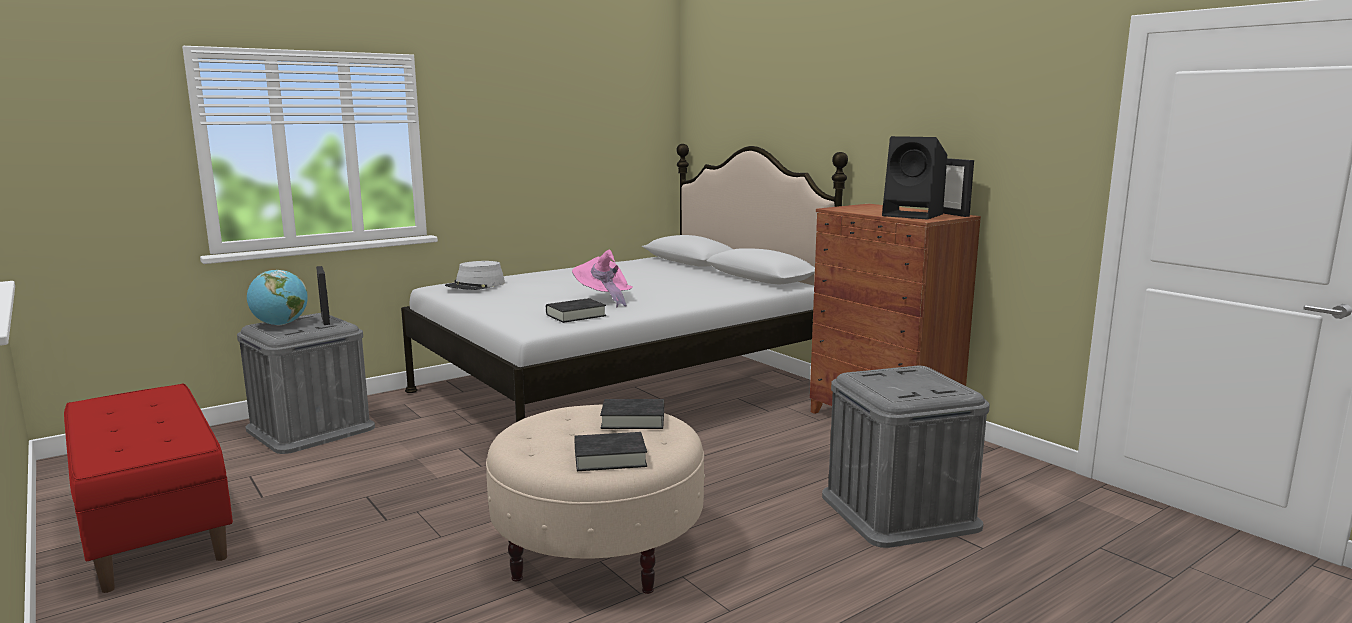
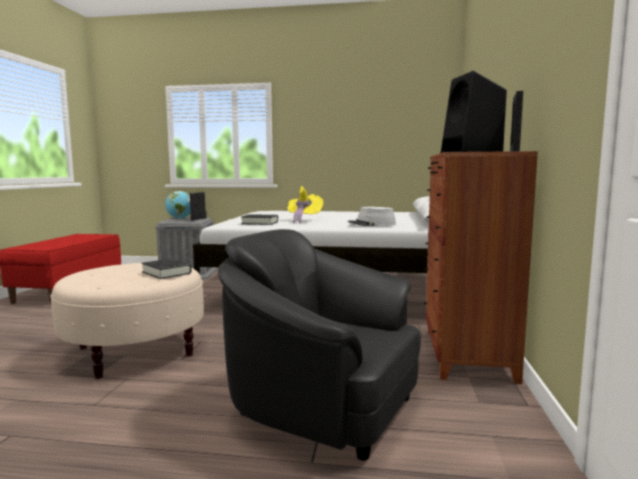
camera: 45 degrees right, 5 degrees down
(475, 285) = (272, 210): grey hat -> grey hat (371, 224)
(604, 299) = (304, 220): pink hat -> yellow hat
(610, 458) = (96, 282): black book -> none
(899, 511) = (322, 407): grey storage box -> black armchair

